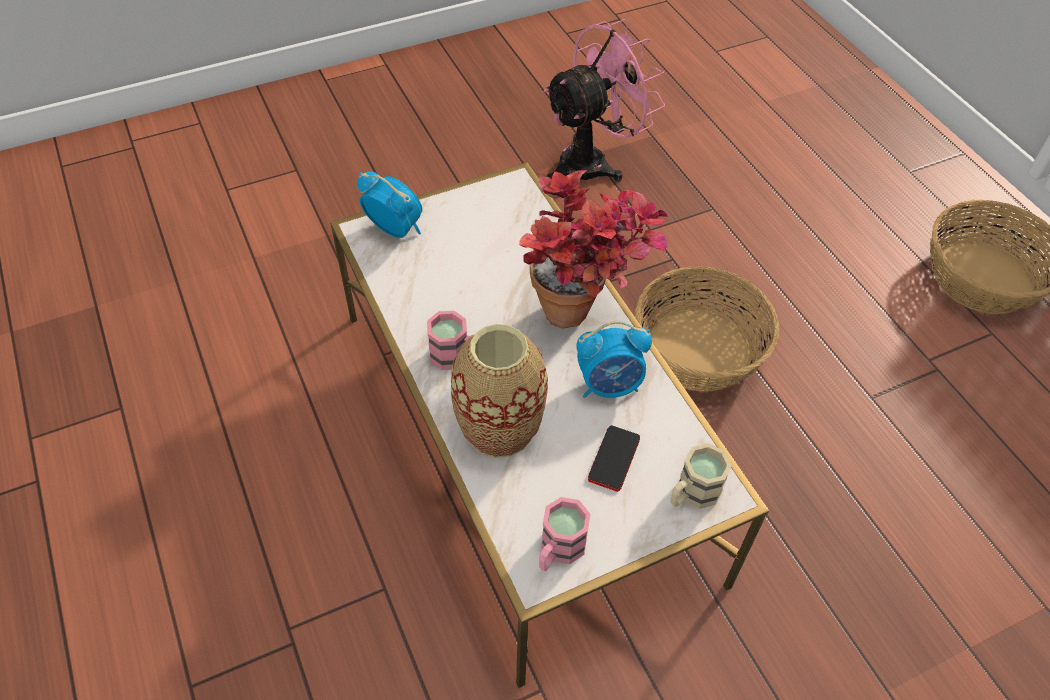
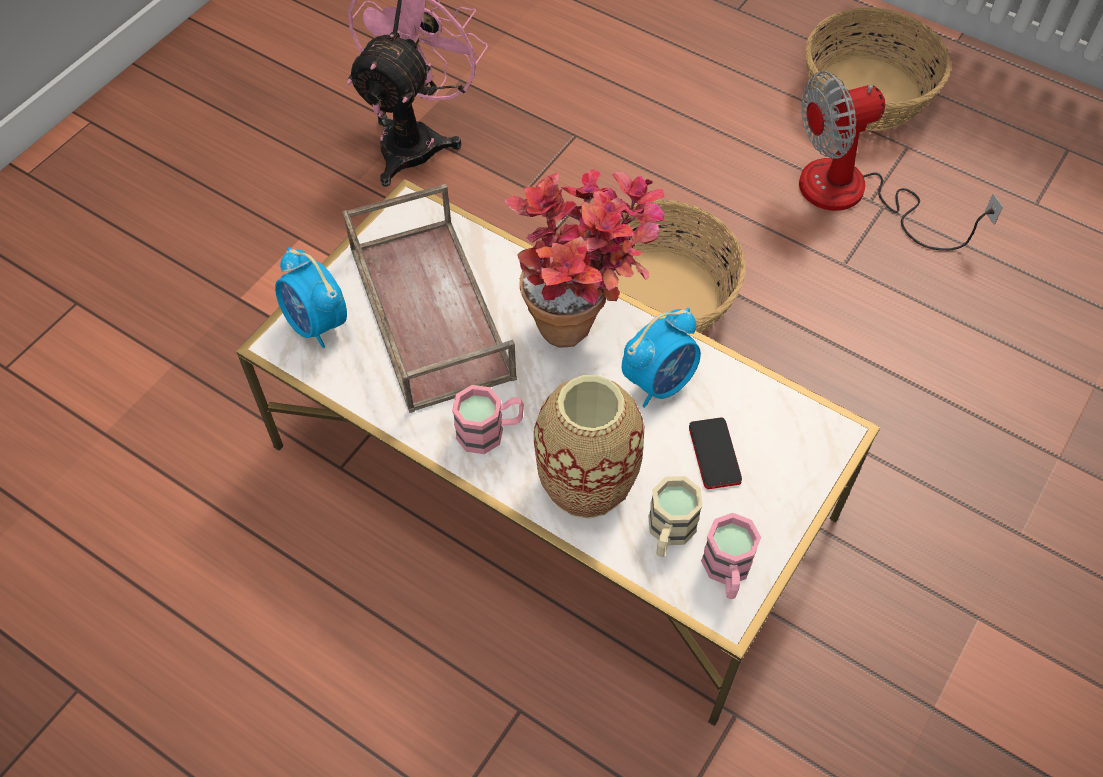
camera: 30 degrees left, 5 degrees up
(394, 229) = (317, 324): alarm clock -> alarm clock turned 135 degrees counterclockwise
(475, 255) = (427, 311): none -> brown tray
(692, 494) = (806, 449): beige mug -> beige mug (668, 533)
(917, 351) = (855, 196): none -> fan

